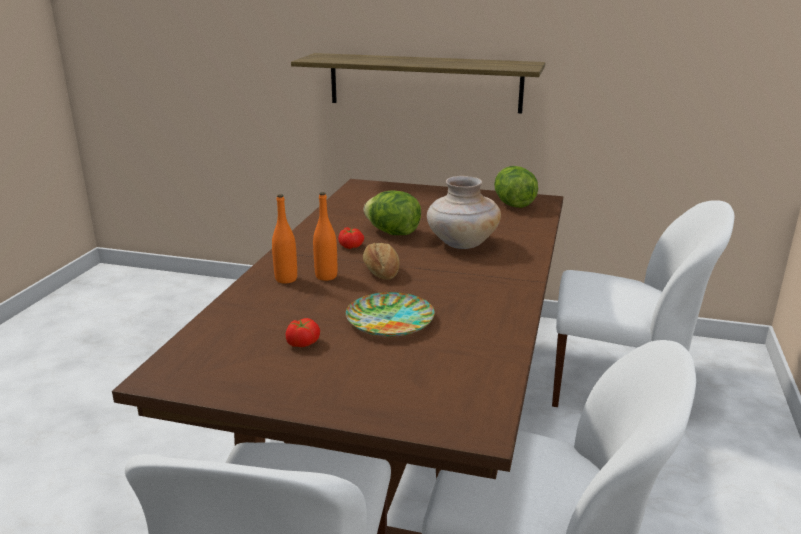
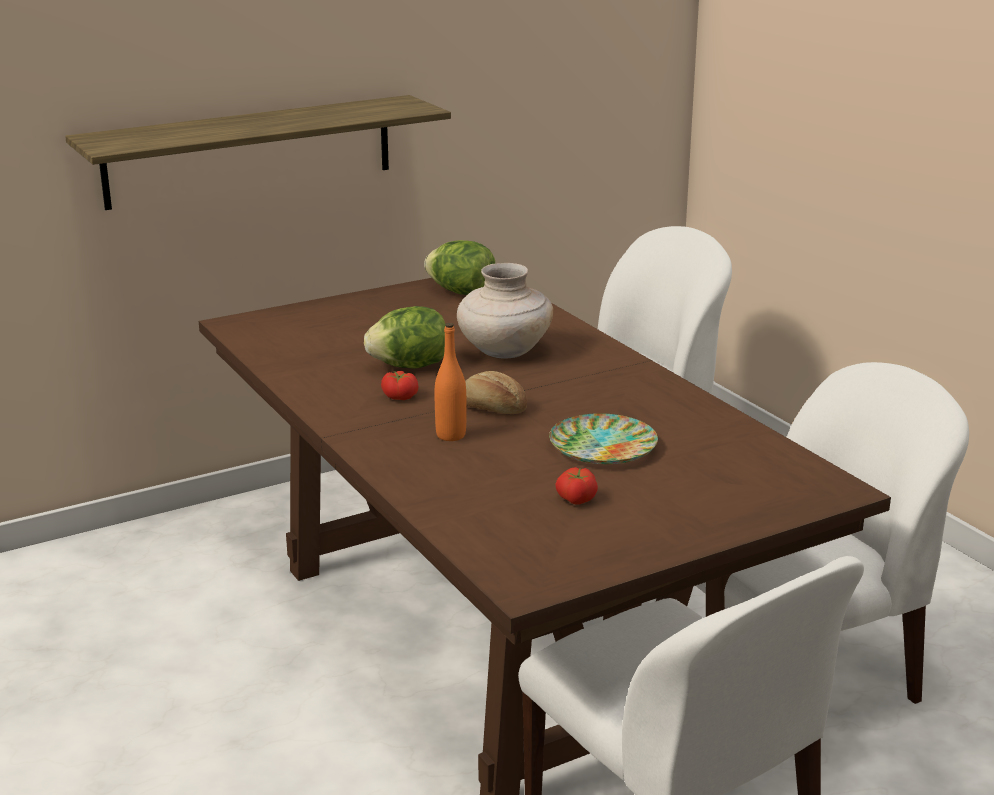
camera: 45 degrees left, 0 degrees up
(286, 279) = (417, 455): orange bottle -> none

